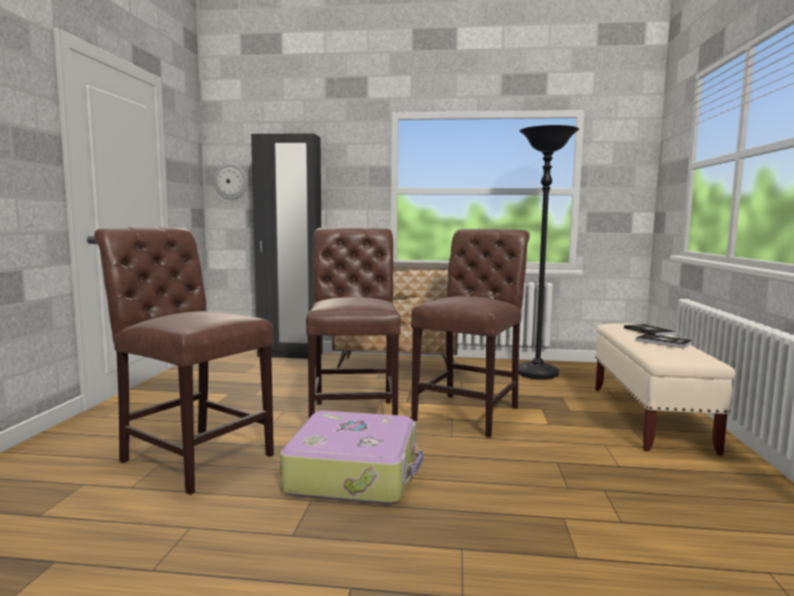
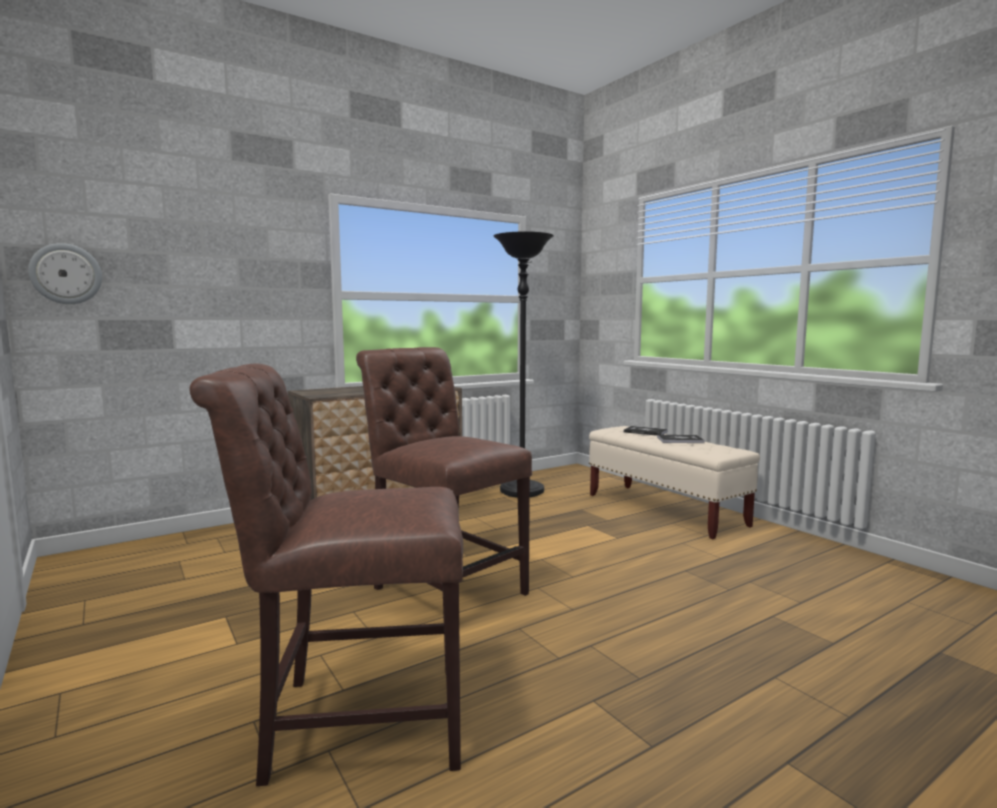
camera: 40 degrees left, 0 degrees up
(290, 355) = (208, 536): black wardrobe -> none
(354, 473) = (571, 651): suitcase -> none
(470, 412) = (542, 546): brown chair -> none

